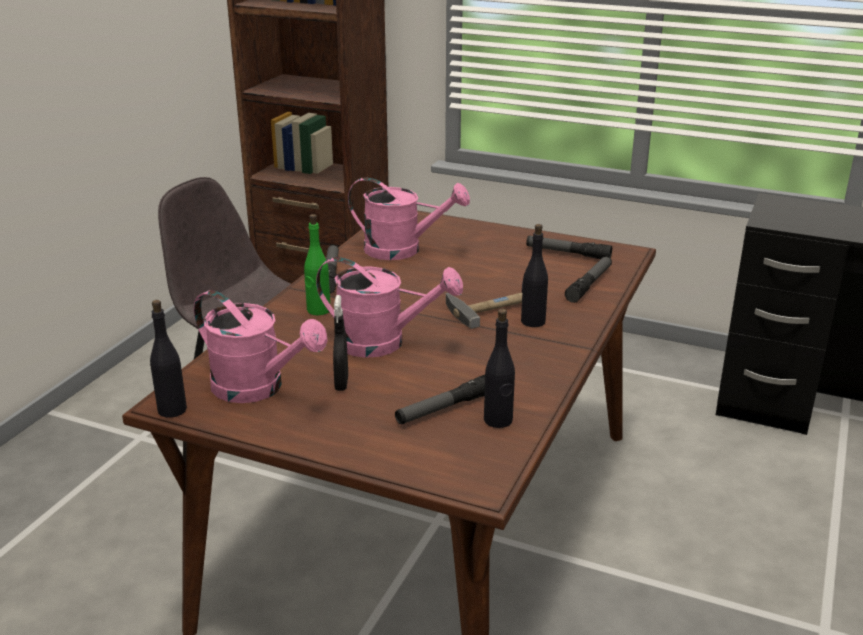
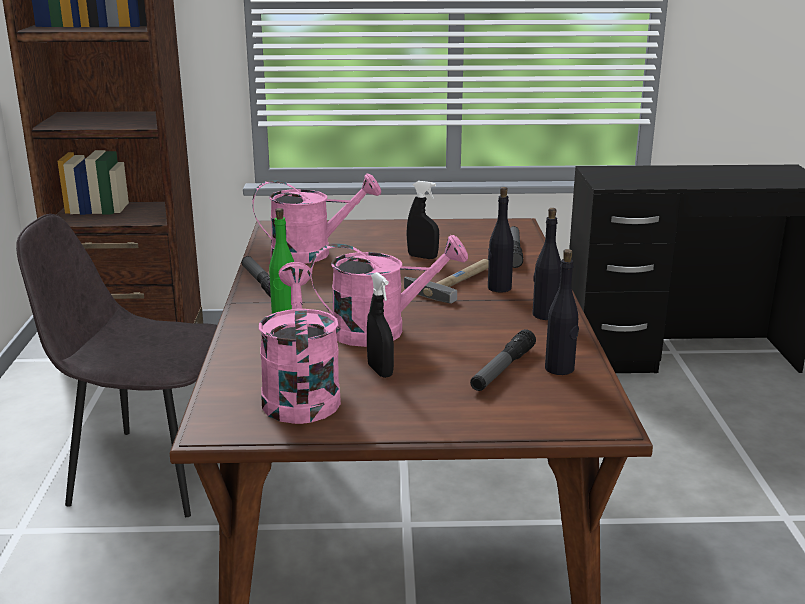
camera: 25 degrees left, 5 degrees down
(172, 410) = (226, 433): black bottle -> black bottle (545, 315)
(258, 388) = (300, 393): pink watering can -> pink watering can turned 105 degrees counterclockwise
(496, 273) = (422, 257): none -> black spray bottle
(568, 253) = (468, 232): flashlight -> none

